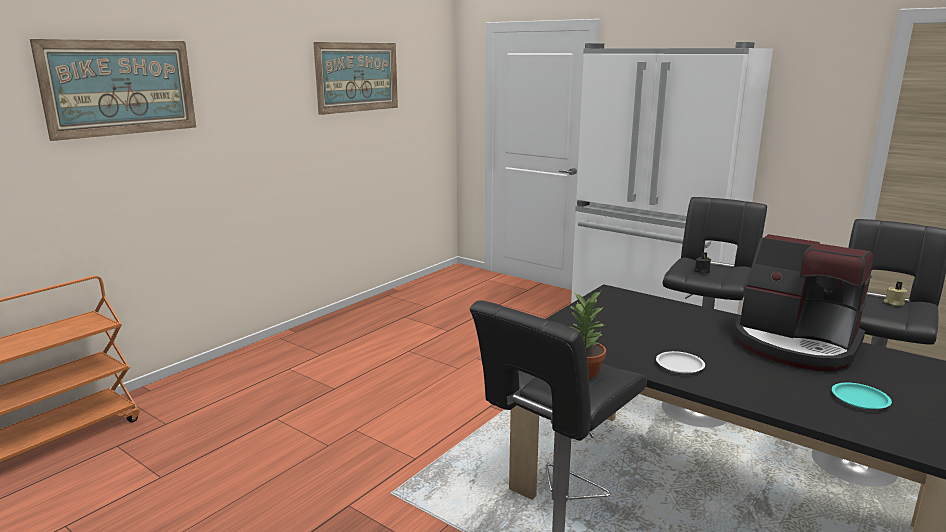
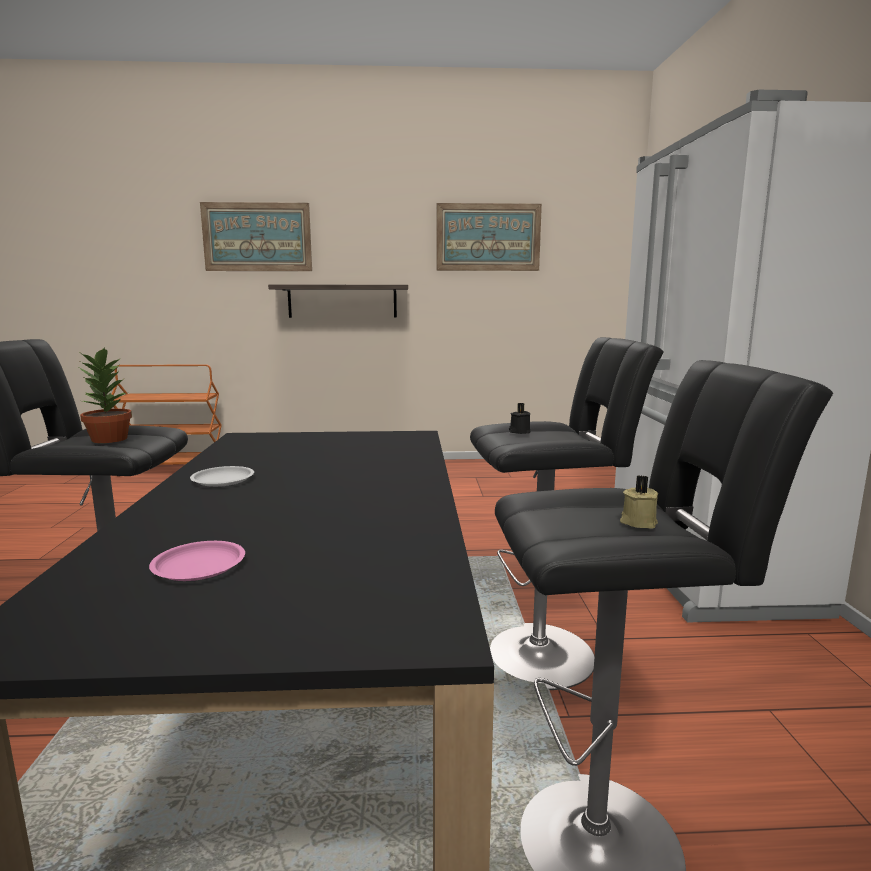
camera: 50 degrees right, 5 degrees down
(231, 160) = (342, 301): none -> shelf
(795, 345) = (376, 514): coffee machine -> none
(860, 399) = (200, 566): turquoise plate -> pink plate

